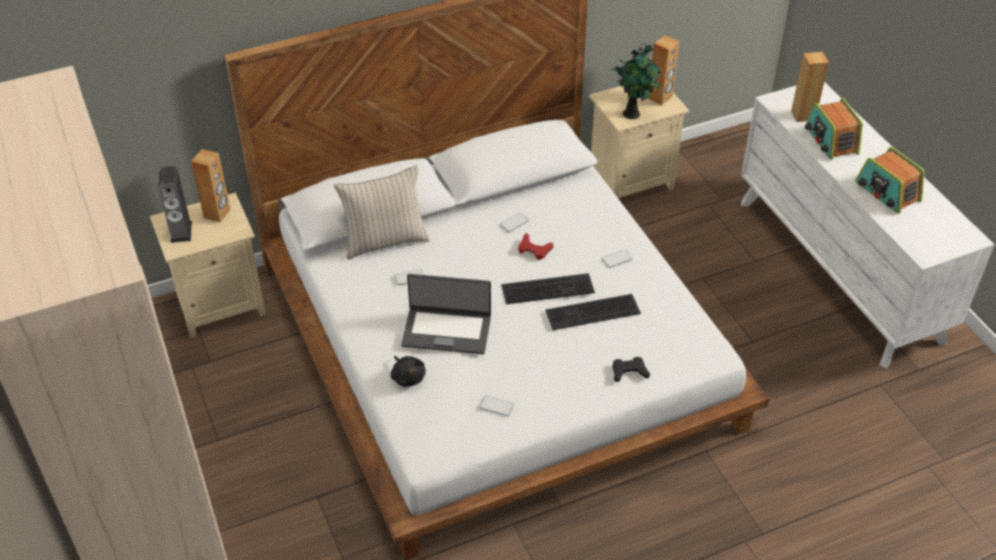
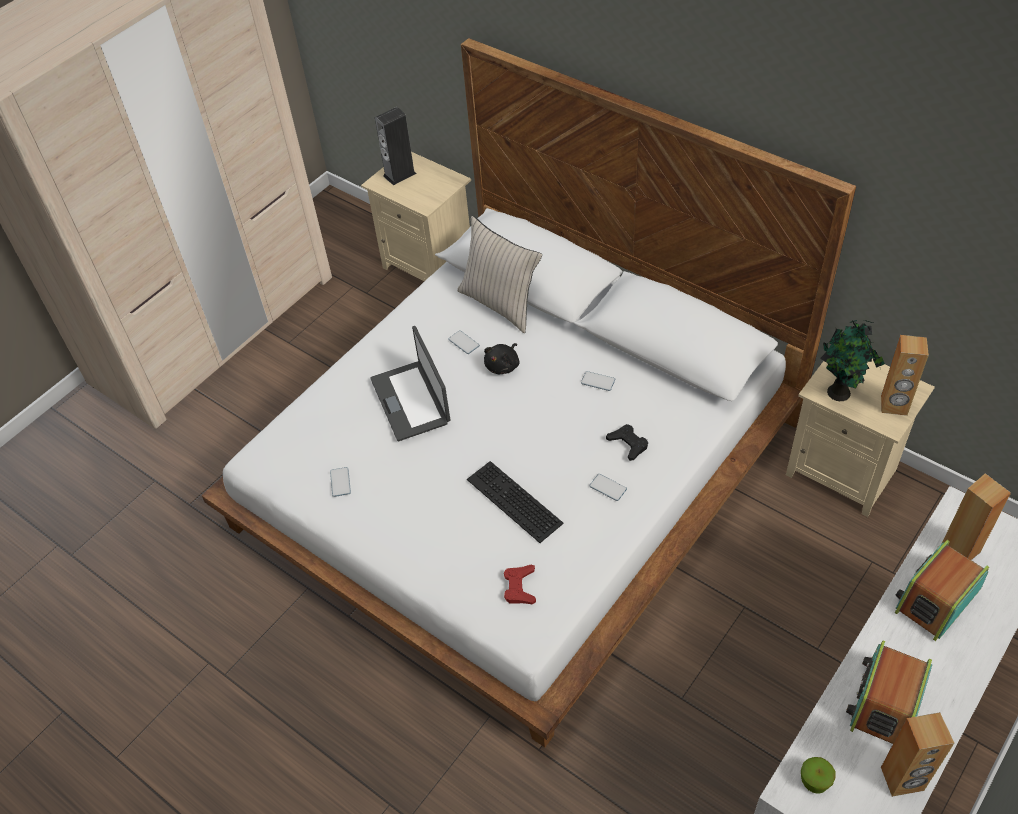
camera: 65 degrees right, 5 degrees up
(217, 213) = (436, 182): brown speaker -> brown speaker (902, 779)
(408, 377) = (340, 402): black plush toy -> black plush toy (503, 365)
(534, 249) = (570, 414): red game controller -> red game controller (520, 587)
(548, 287) = (523, 449): keyboard -> none
(629, 372) = (449, 569): black game controller -> black game controller (628, 444)
(923, 242) = (814, 781): none -> apple

